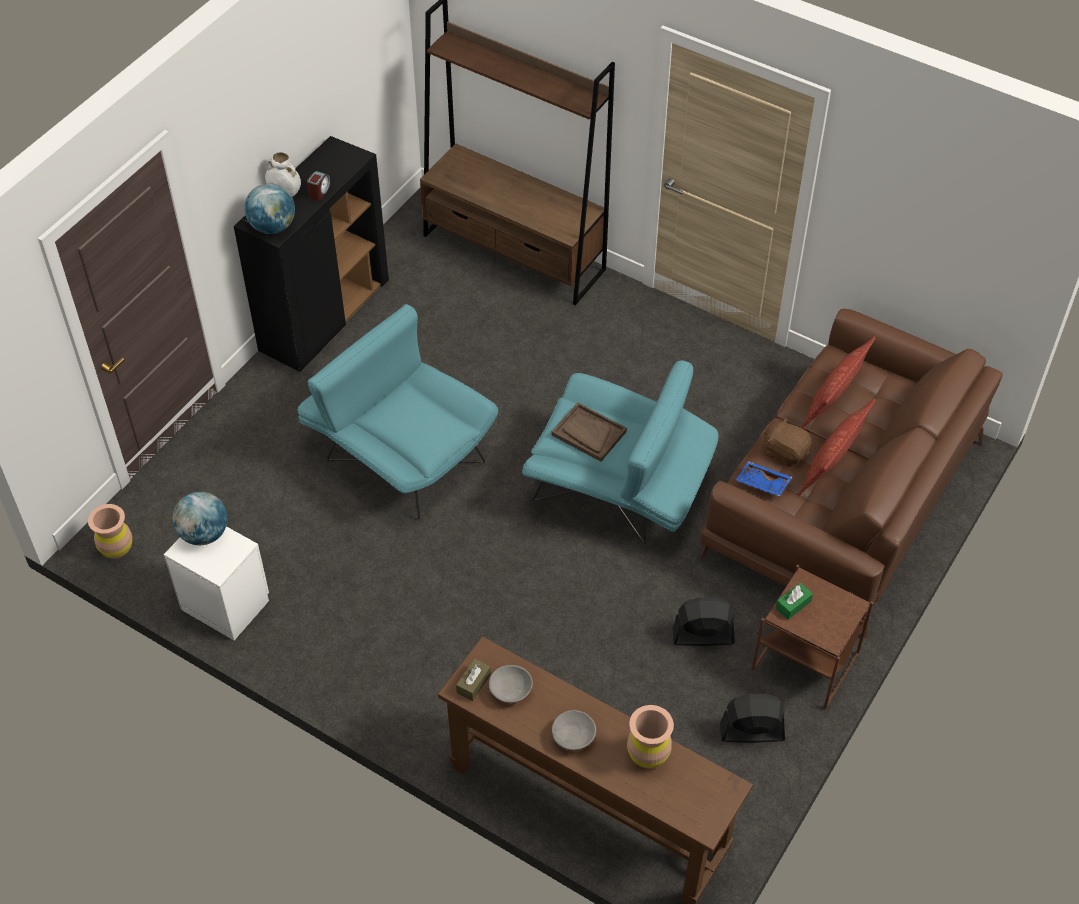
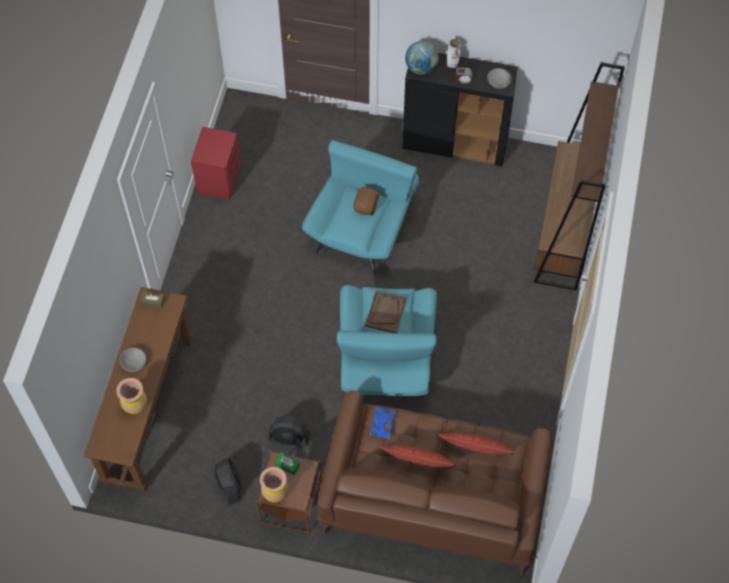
camera: 70 degrees right, 10 degrees up
(116, 548) = (237, 112): brown vase -> brown vase (275, 492)
(204, 534) = (222, 139): globe -> none
(225, 602) = (220, 179): white nightstand -> red nightstand
(511, 691) = (154, 322): grey bowl -> grey bowl (498, 83)
(703, 636) = (289, 438): black fan -> black fan turned 120 degrees clockwise
(785, 452) = (415, 432): brown plush toy -> brown plush toy (366, 206)

